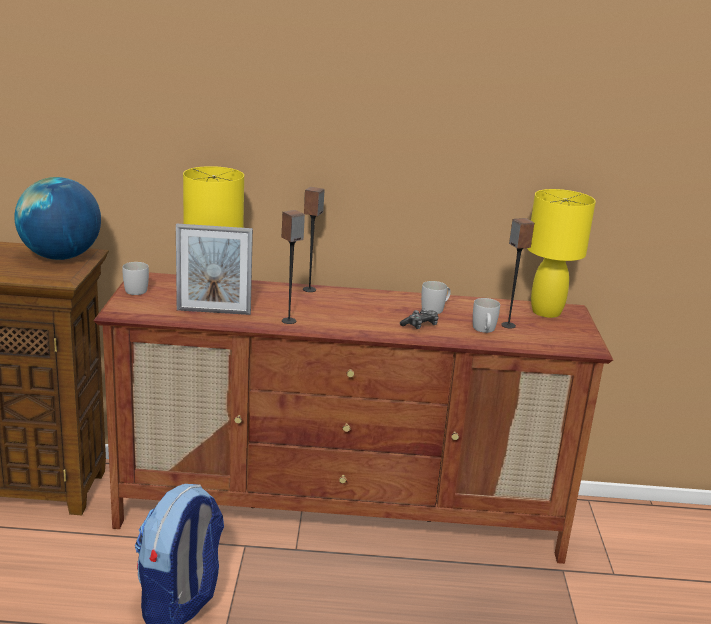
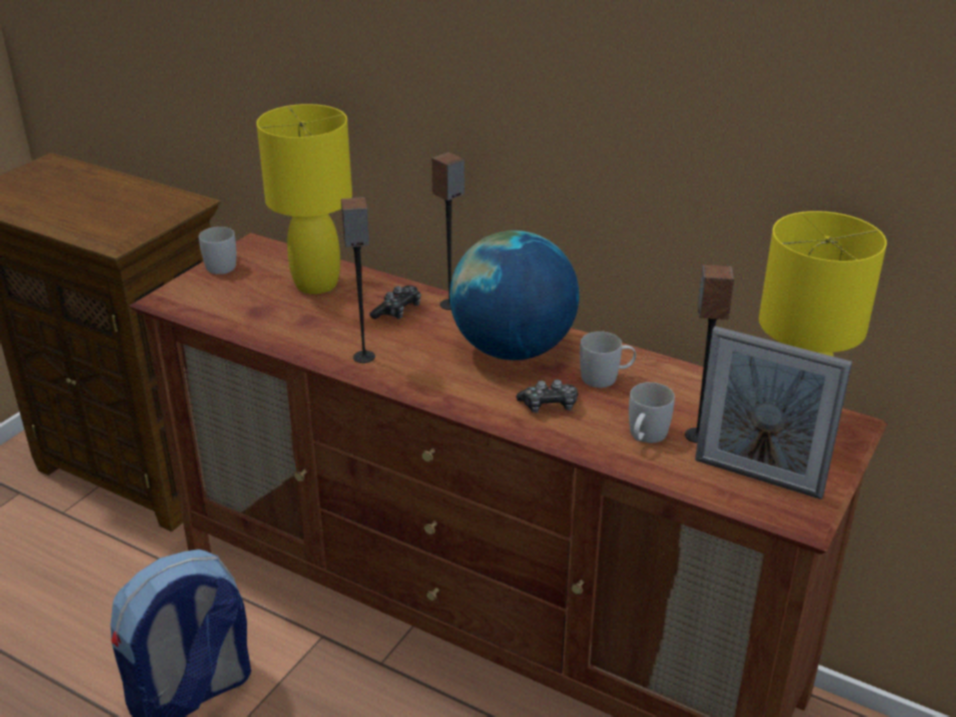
camera: 30 degrees right, 10 degrees up
(60, 257) = (145, 206): globe -> globe (512, 350)
(213, 311) = (281, 320): picture frame -> picture frame (757, 477)
(281, 297) = (398, 311): none -> game controller

